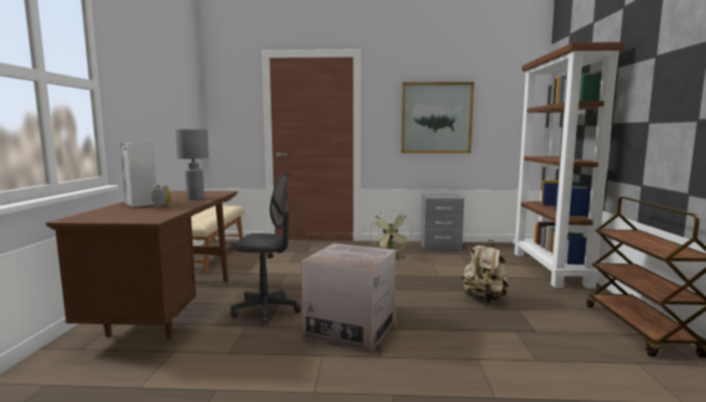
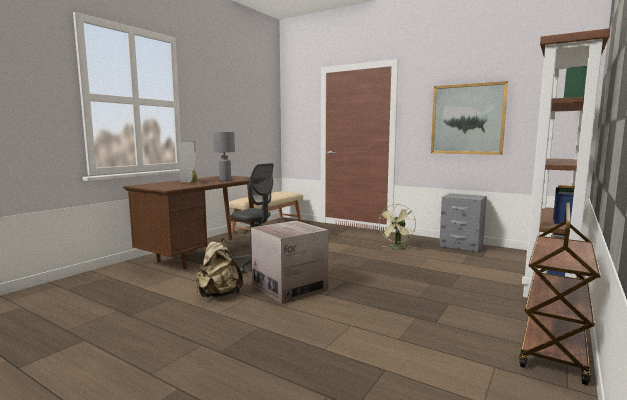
camera: 30 degrees right, 0 degrees up
(484, 299) = (430, 291): beige backpack -> beige backpack (218, 295)

